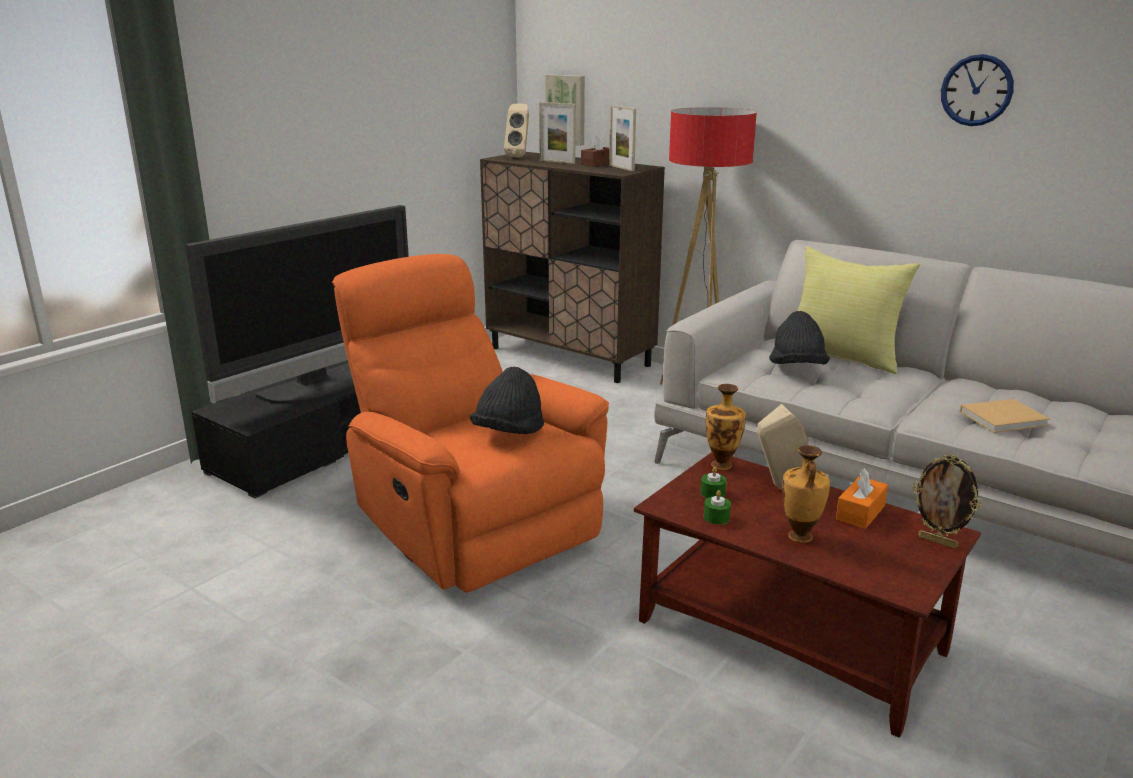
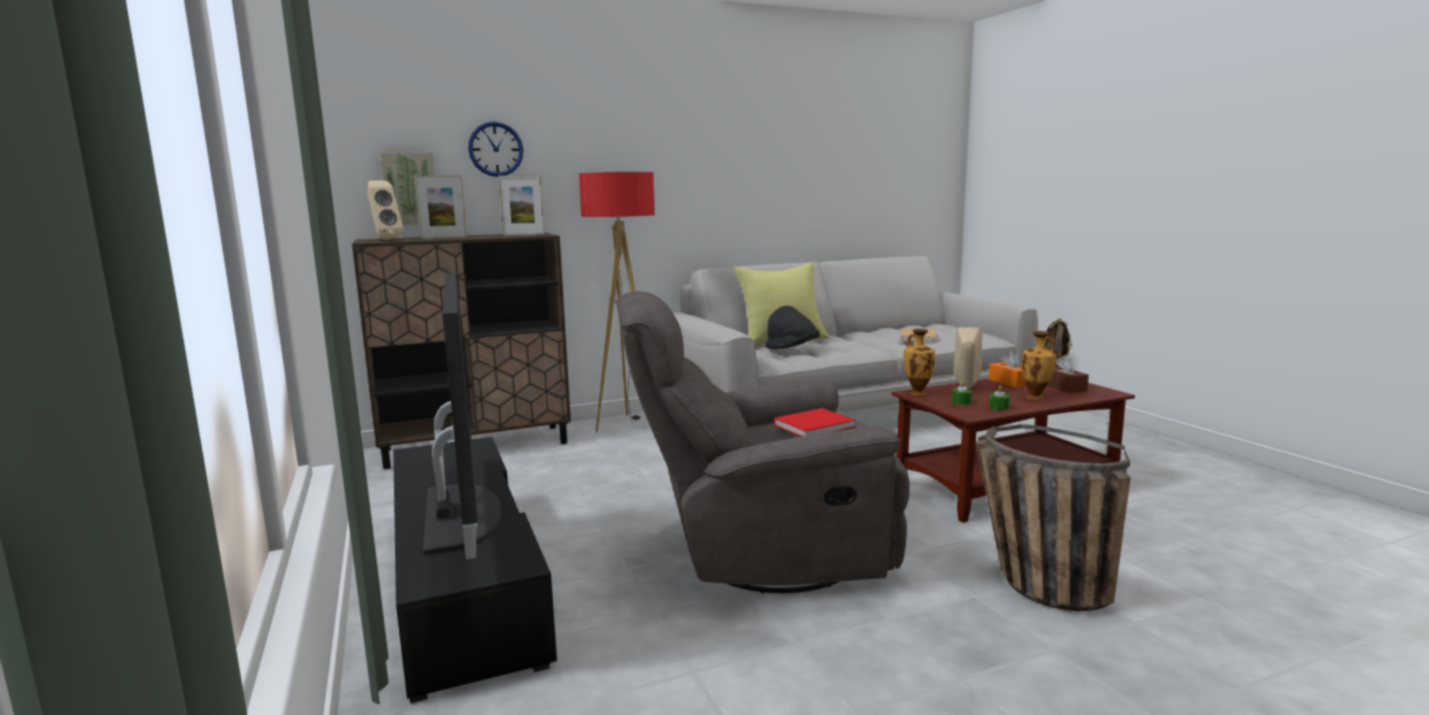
camera: 60 degrees left, 10 degrees down
(471, 525) = (760, 552): orange armchair -> grey armchair
(508, 433) = (815, 425): black hat -> red book
(519, 684) = (1030, 582): none -> basket
(598, 163) = (486, 235): brown tissue box -> brown tissue box (1064, 387)
(976, 90) = (780, 150): wall clock -> wall clock (495, 149)

